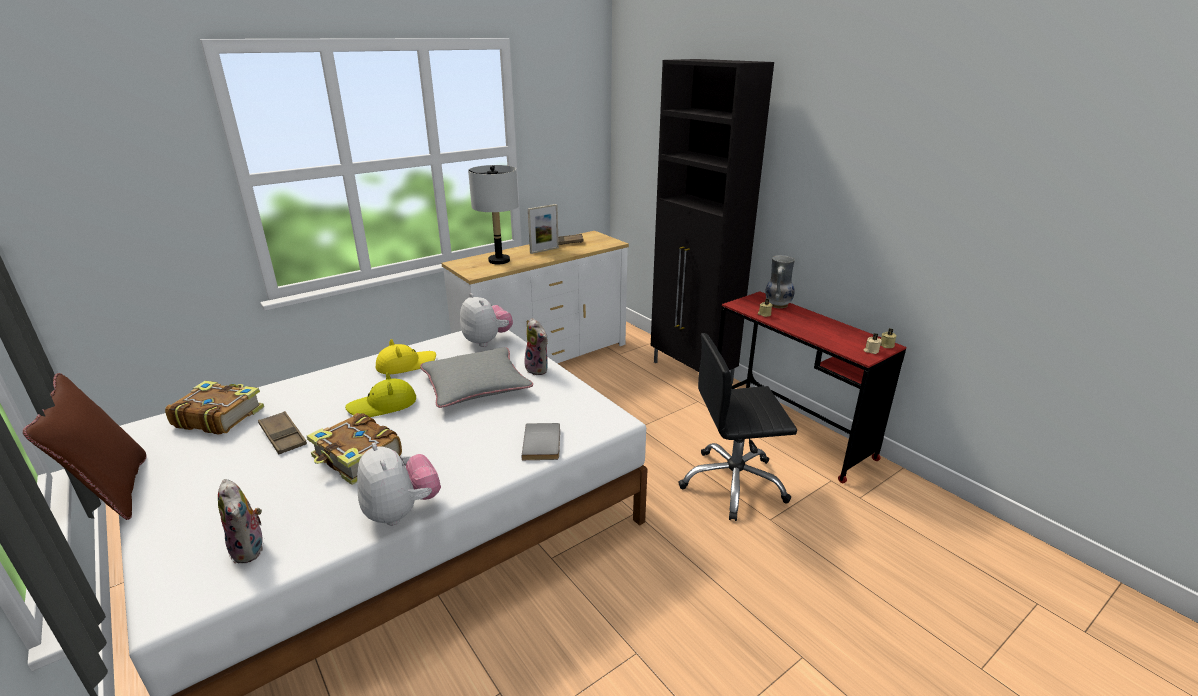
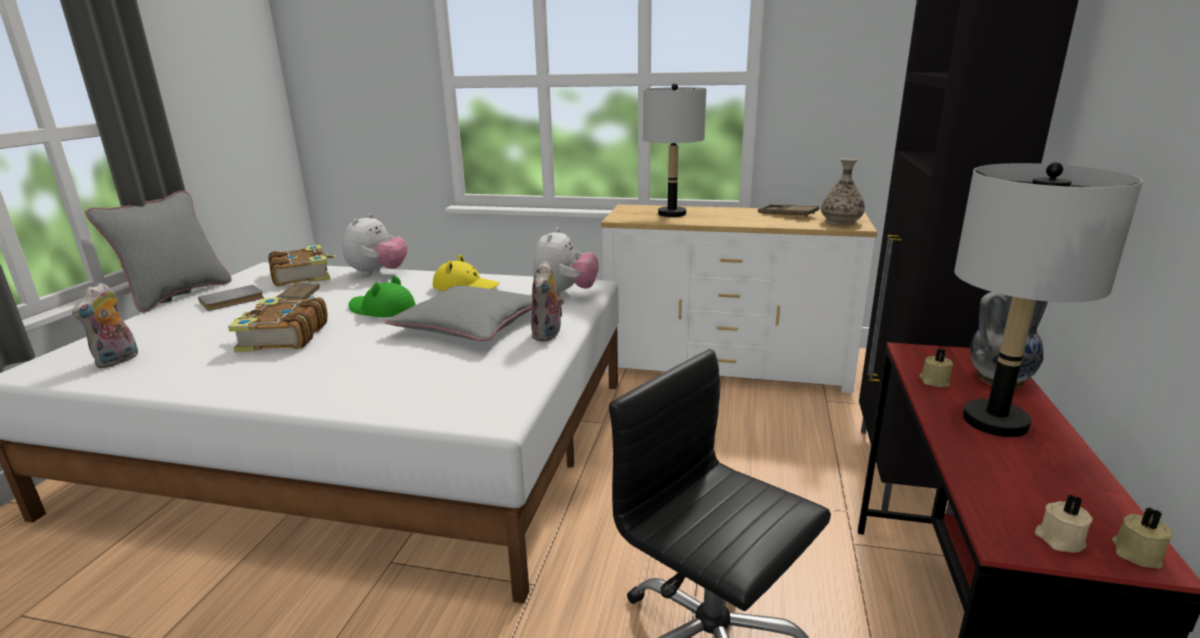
camera: 50 degrees right, 5 degrees down
(114, 491) = (177, 295): brown pillow -> grey pillow
(383, 405) = (382, 309): yellow hat -> green hat
(401, 511) = (204, 389): plush toy -> plush toy (378, 273)
(543, 443) = (392, 400): grey book -> grey book (232, 300)
(544, 250) = (745, 215): picture frame -> none
(601, 241) = (840, 222): none -> vase
(802, 322) = (994, 421): none -> grey table lamp

